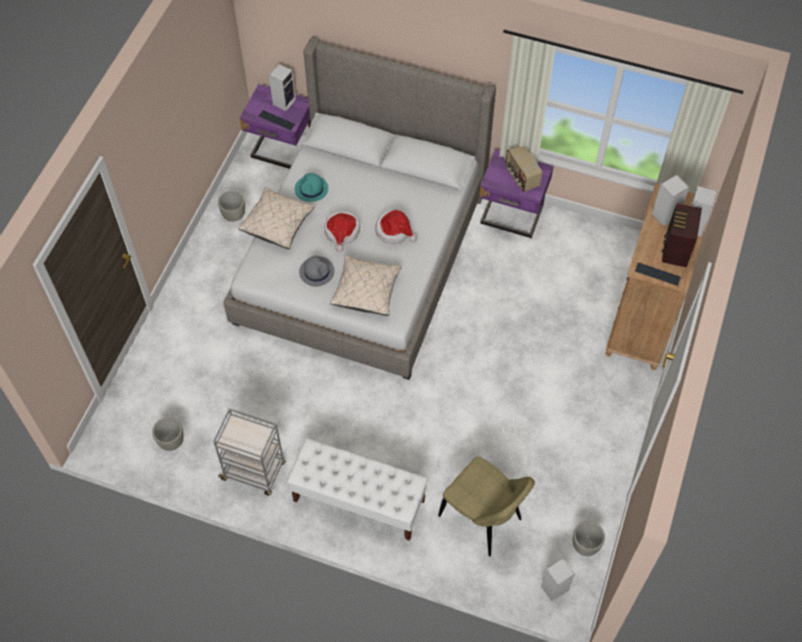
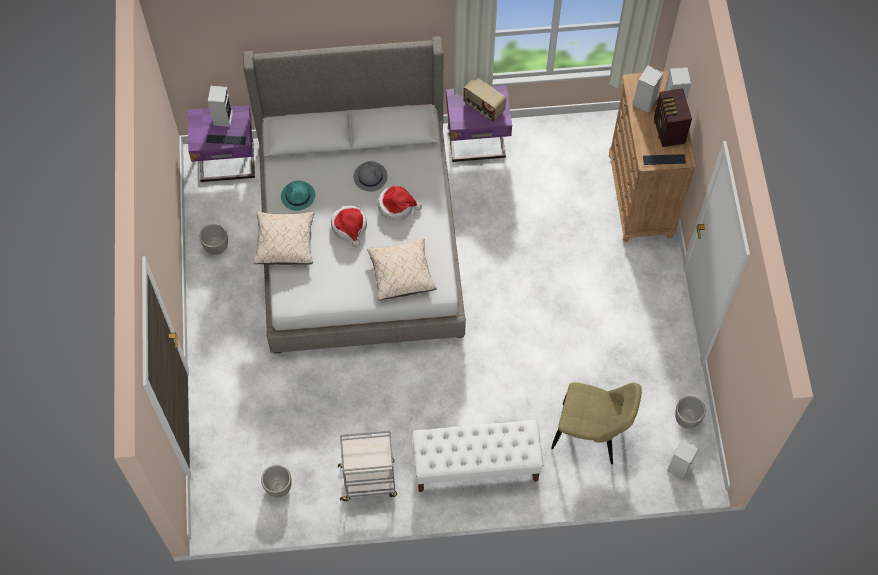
camera: 25 degrees left, 5 degrees up
(316, 271) = (346, 274): grey hat -> grey hat (370, 176)

